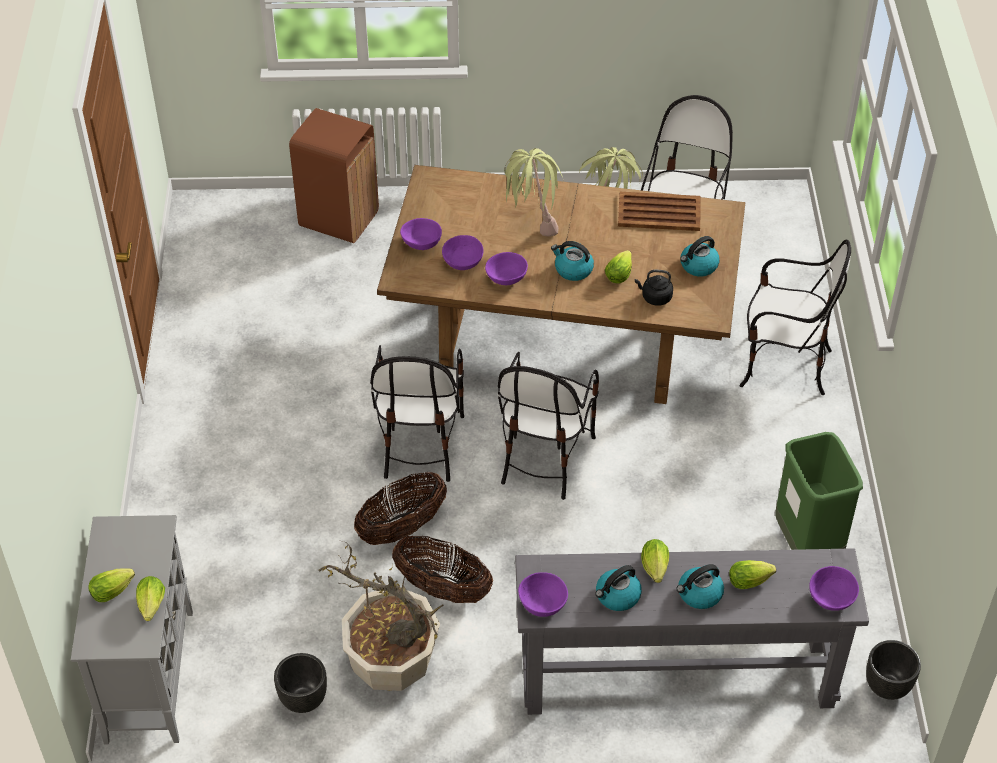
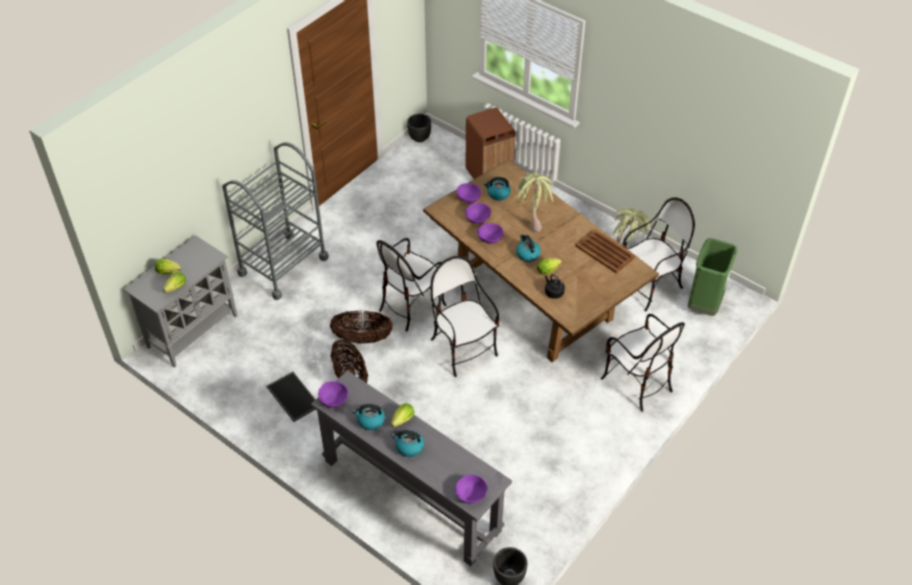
camera: 40 degrees right, 0 degrees up
(183, 503) = (283, 265): none -> grey cart
(304, 700) = (240, 386): black planter -> black planter (419, 138)
(391, 665) = (292, 396): potted plant -> tray
(544, 457) = (463, 349): chair -> chair turned 90 degrees clockwise
(698, 266) = (594, 290): kettle -> kettle (498, 194)
(751, 581) = (441, 458): lettuce -> none
(807, 543) = (548, 478): green trash can -> green trash can (704, 306)

